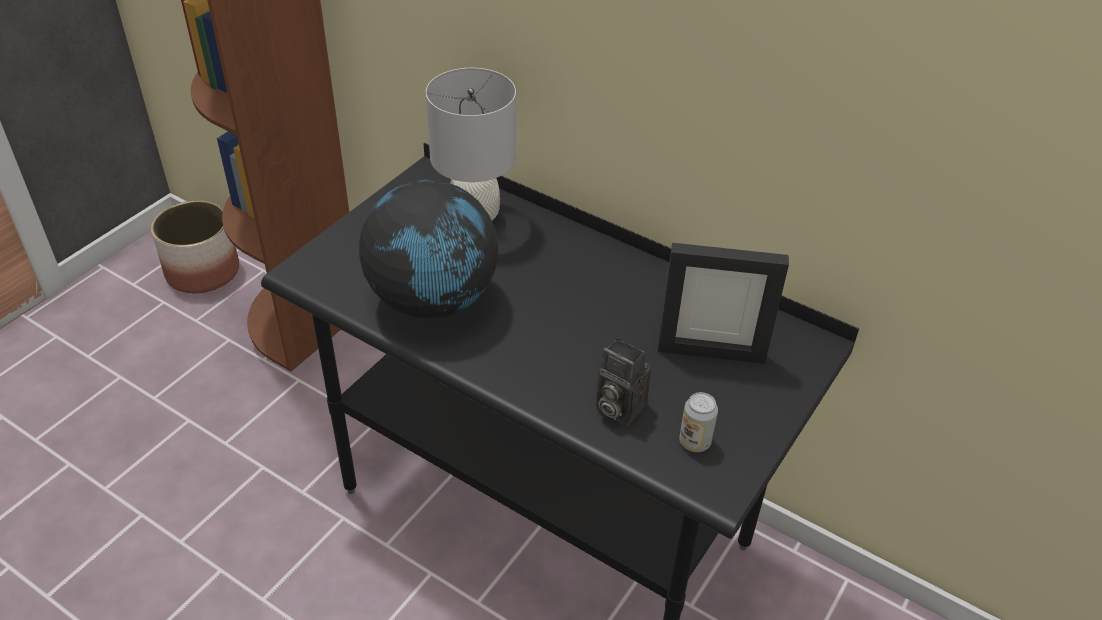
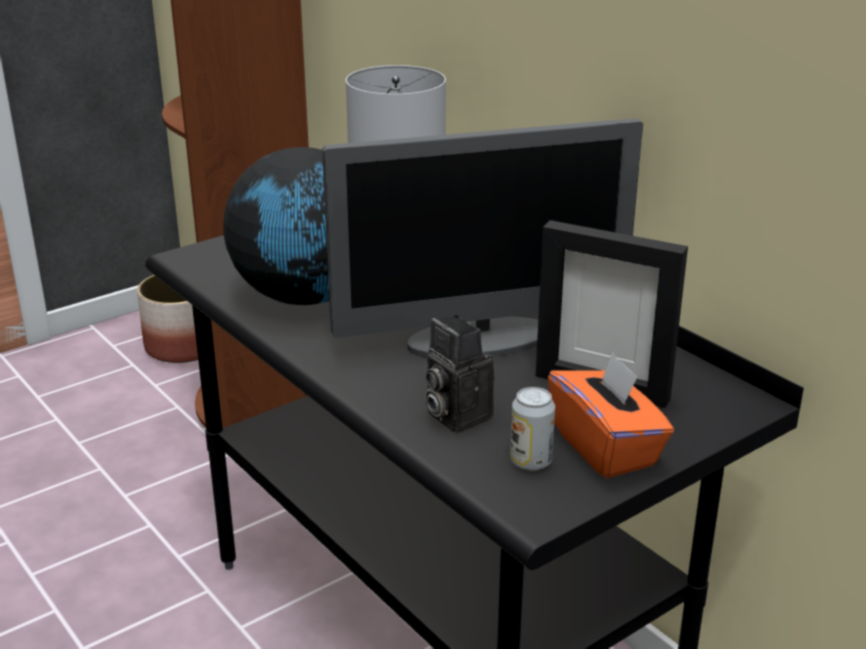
camera: 20 degrees right, 15 degrees down
(598, 320) = (481, 340): none -> monitor
(741, 414) = (606, 447): none -> orange tissue box

